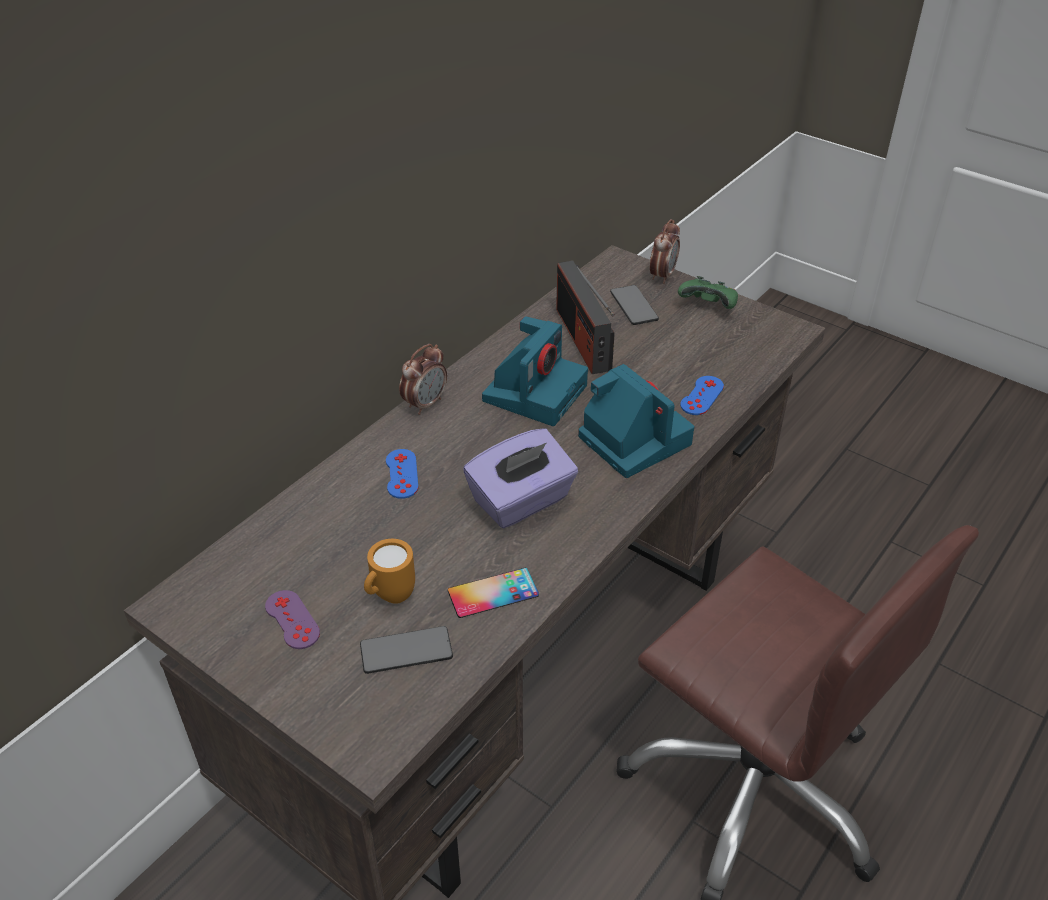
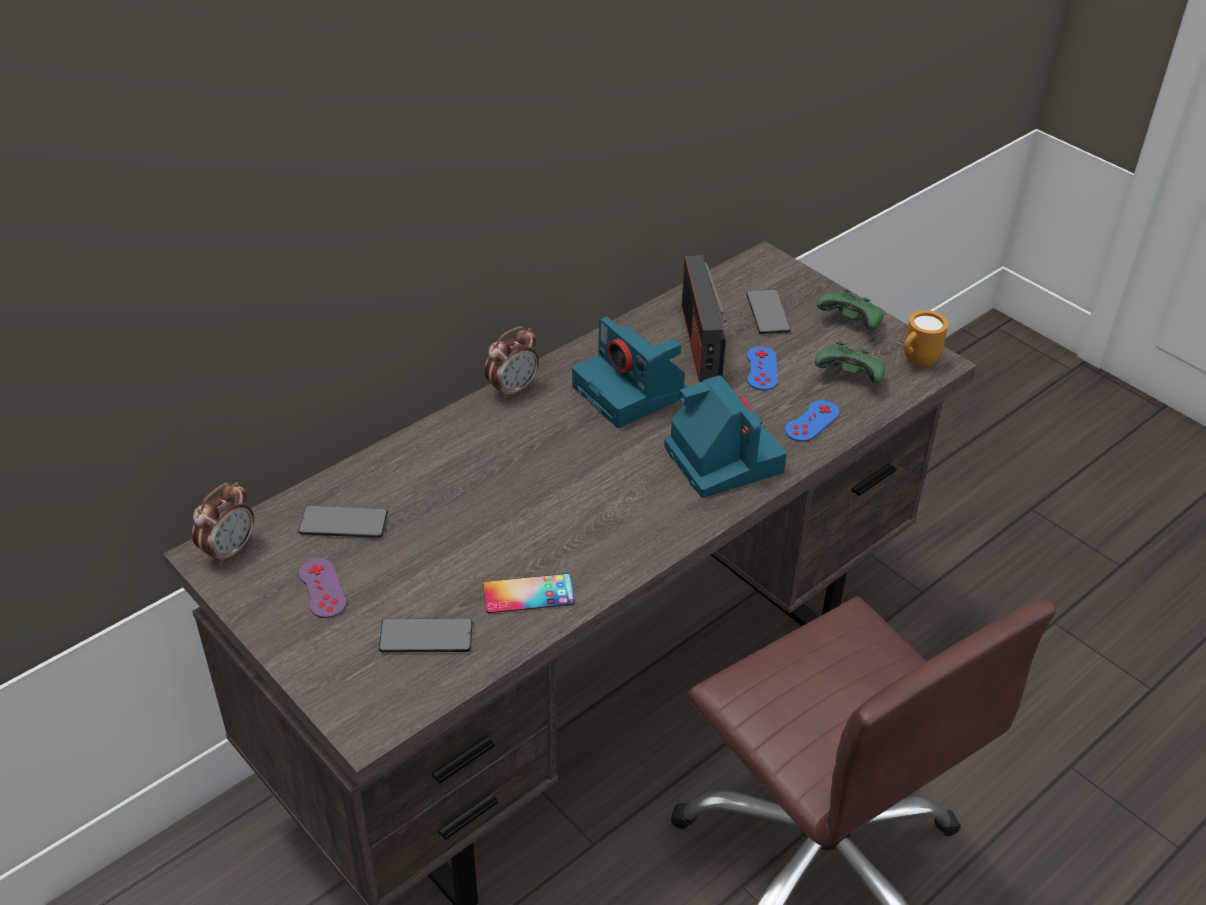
camera: 10 degrees right, 0 degrees up
(297, 553) = (343, 523): none -> phone
(389, 597) = (424, 581): orange mug -> orange mug (916, 362)
(402, 474) = (469, 459): blue game controller -> blue game controller (761, 368)
(522, 501) = (585, 505): purple tissue box -> none
(535, 391) = (632, 392): camera -> camera turned 105 degrees clockwise
(662, 275) = (810, 282): alarm clock -> alarm clock (229, 551)
(722, 352) = (850, 377): none -> green game controller

